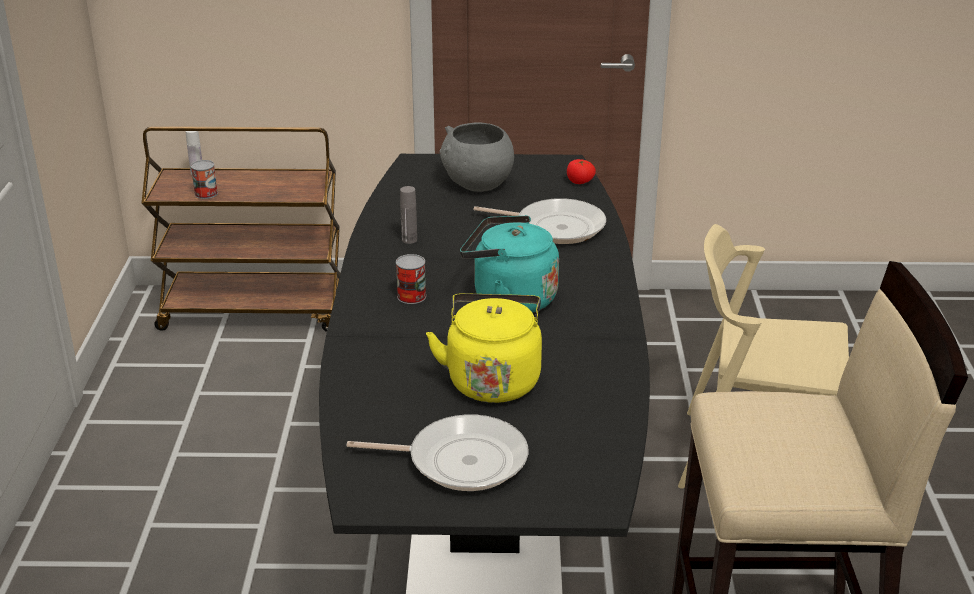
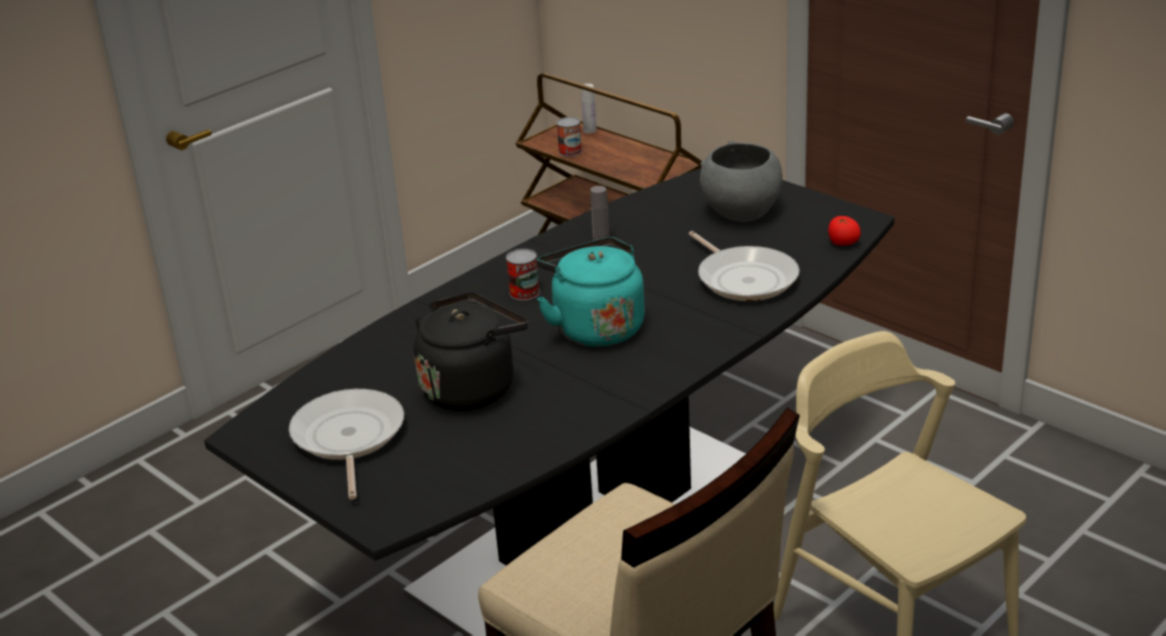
camera: 45 degrees right, 0 degrees up
(460, 460) = (348, 438): frying pan -> frying pan turned 150 degrees counterclockwise
(493, 379) = (472, 388): yellow kettle -> black kettle

